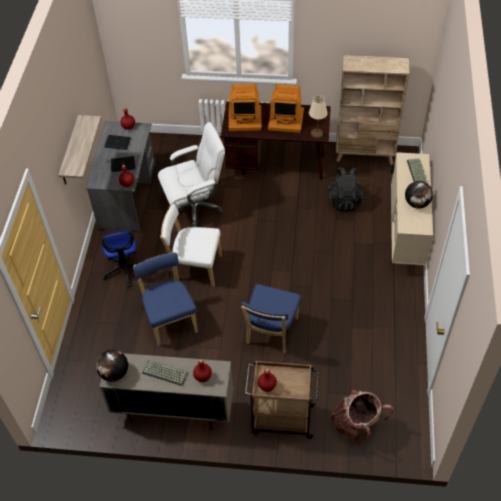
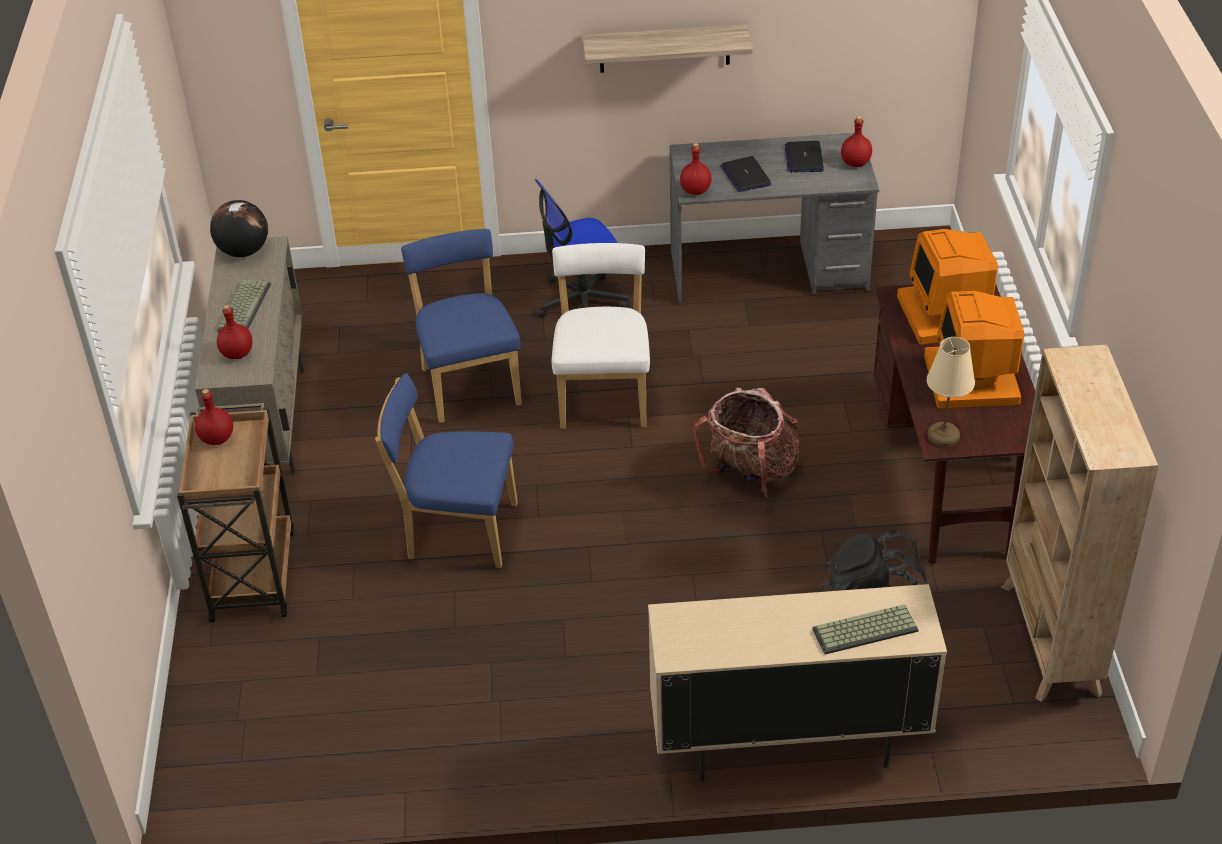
camera: 80 degrees right, 10 degrees down
(170, 320) = (469, 383): blue chair -> blue chair turned 75 degrees counterclockwise
(195, 207) = (769, 368): white office chair -> none
(356, 424) = (243, 693): backpack -> backpack (750, 472)
(417, 203) = (754, 635): globe -> none

